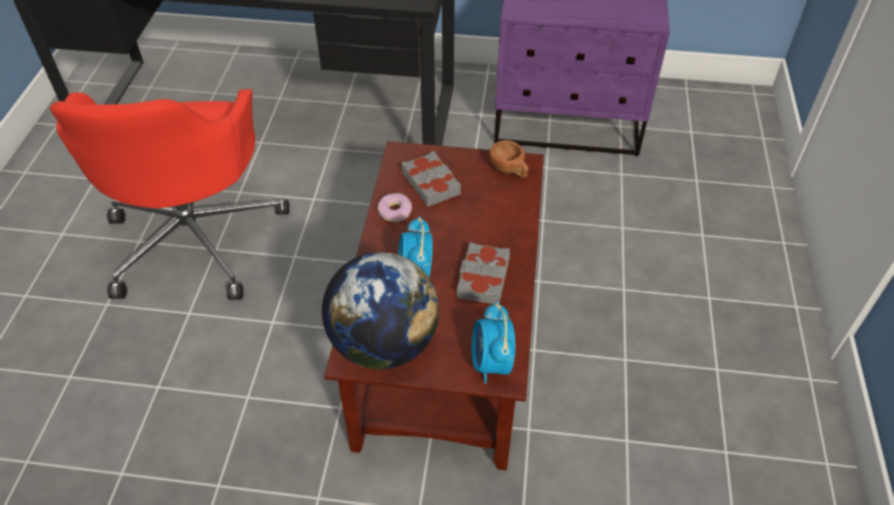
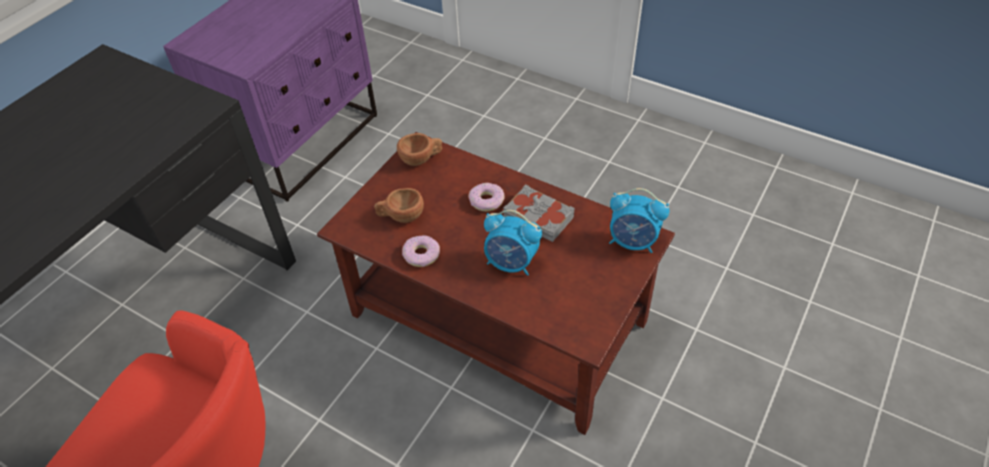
camera: 65 degrees left, 0 degrees up
(384, 343) = (580, 309): globe -> none
(431, 183) = (401, 217): grey book -> brown cup
(482, 233) = (486, 201): none -> donut

